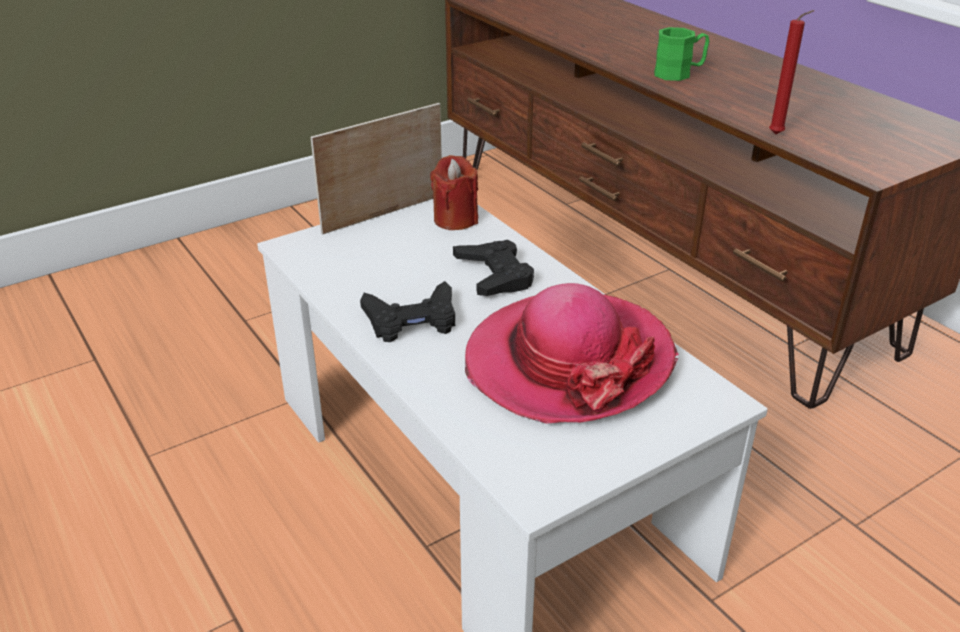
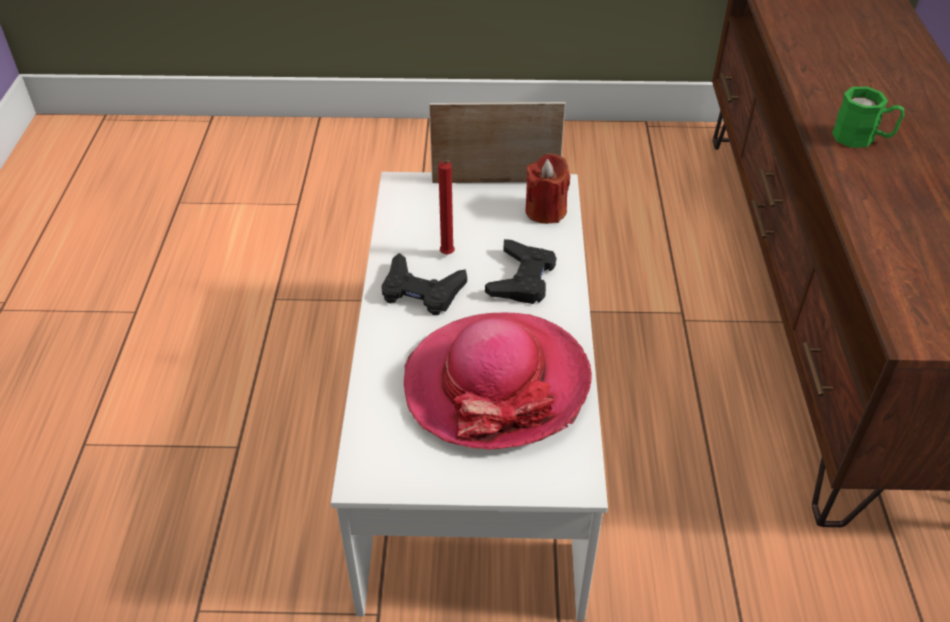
camera: 35 degrees right, 10 degrees up
(778, 135) = (870, 252): red candle -> red candle (447, 256)

